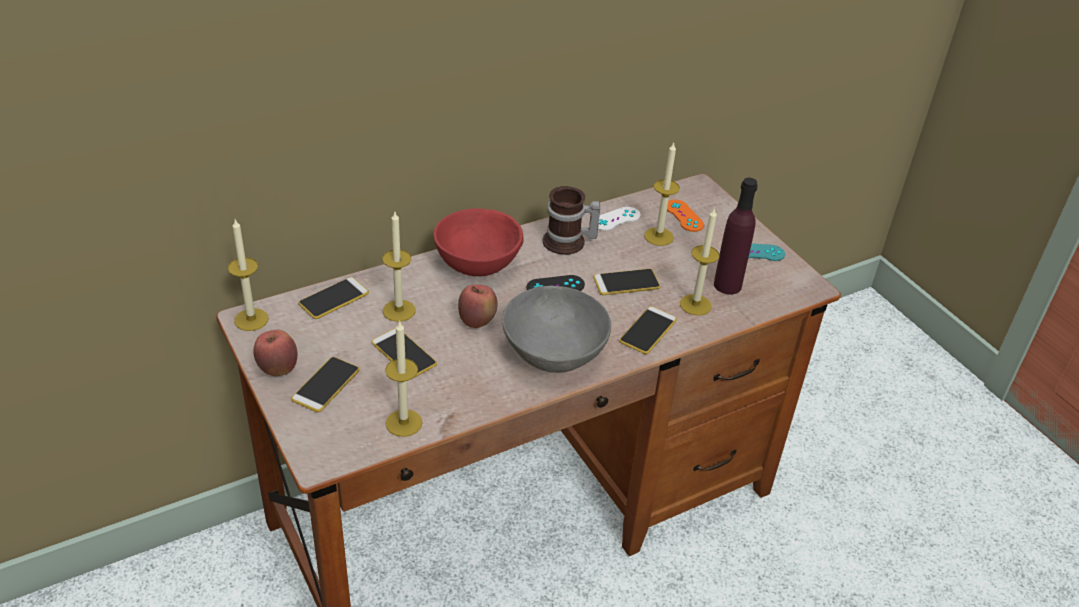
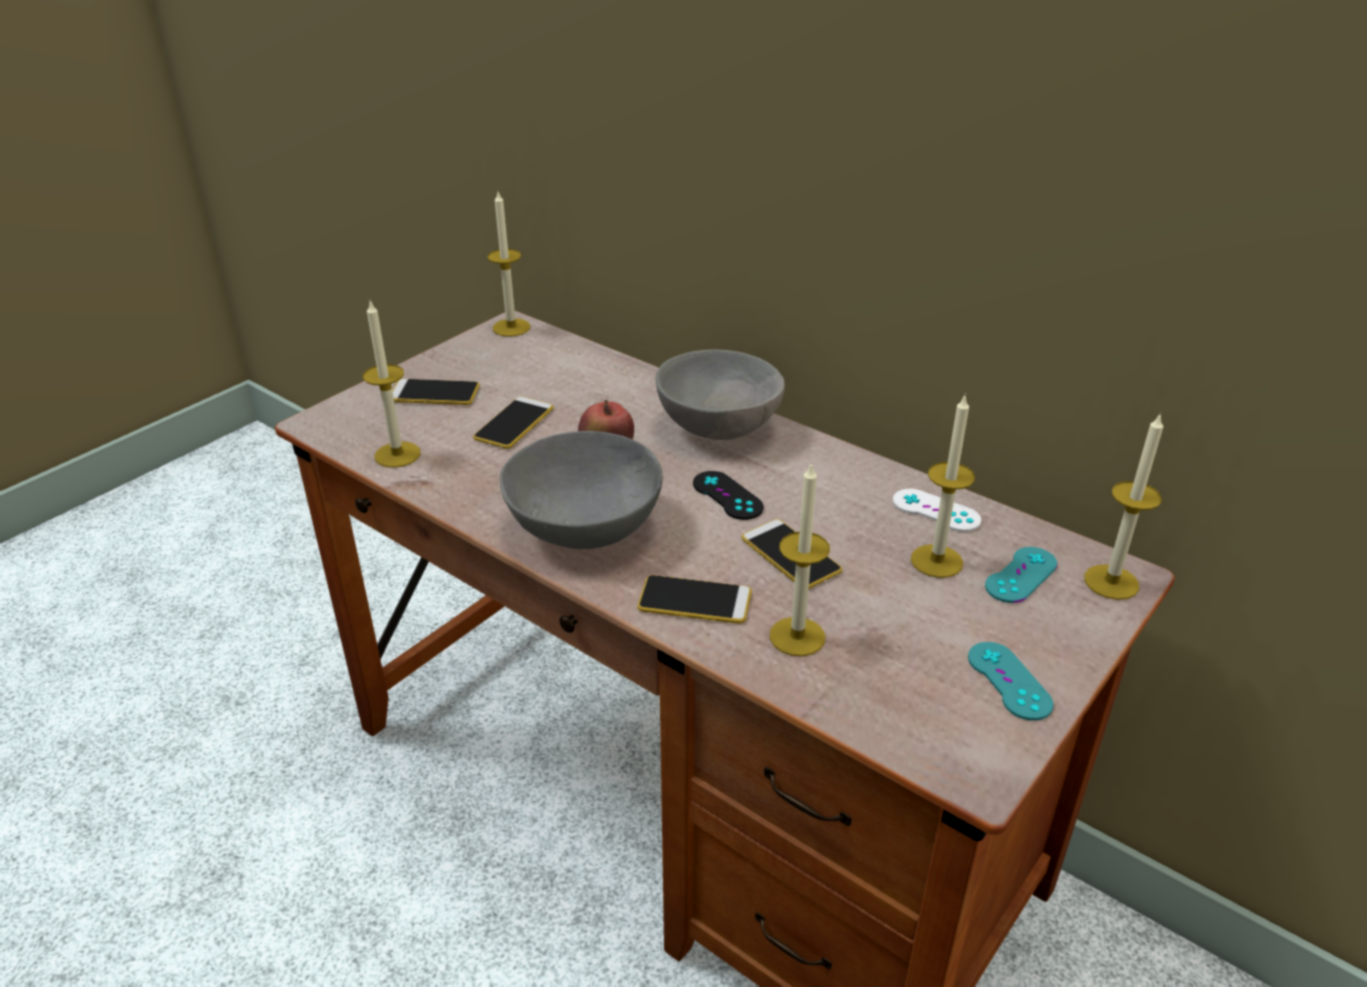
camera: 70 degrees right, 5 degrees down
(278, 369) = (444, 362): apple -> none
(334, 299) = (578, 358): phone -> none
(399, 310) = (588, 400): candle -> candle (1111, 582)
(476, 265) = (718, 427): red bowl -> grey bowl
(568, 243) = (833, 483): mug -> none
(684, 216) = (1021, 575): orange game controller -> turquoise game controller
(727, 285) = (881, 663): purple bottle -> none

